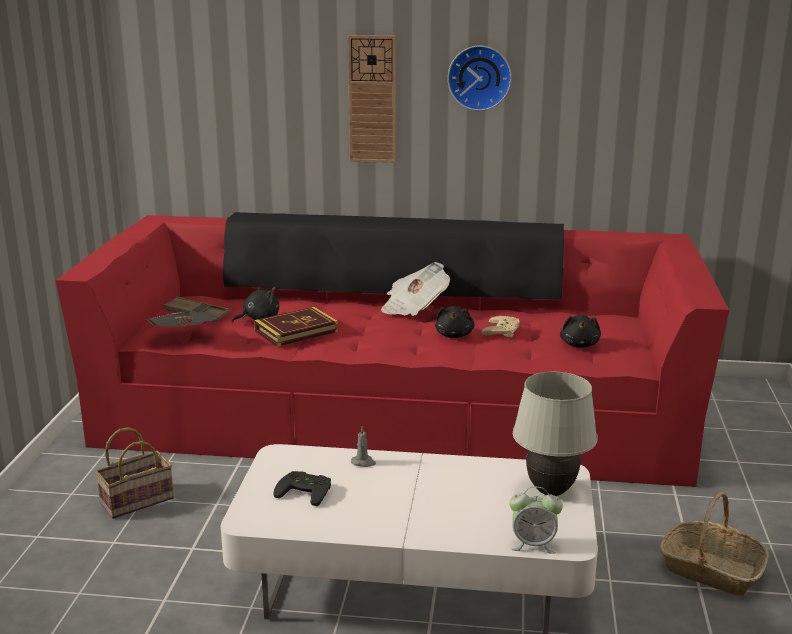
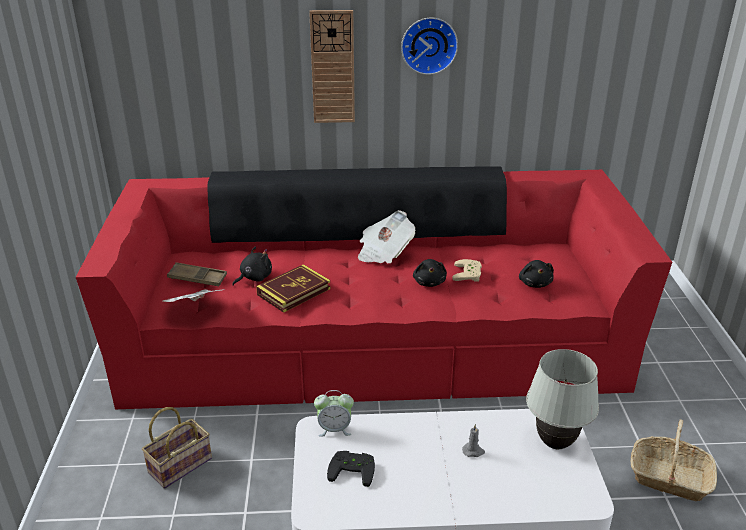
camera: 10 degrees left, 10 degrees up
(363, 462) = (391, 429): grey candle -> grey candle (473, 451)
(533, 544) = (561, 506): alarm clock -> alarm clock (334, 429)

